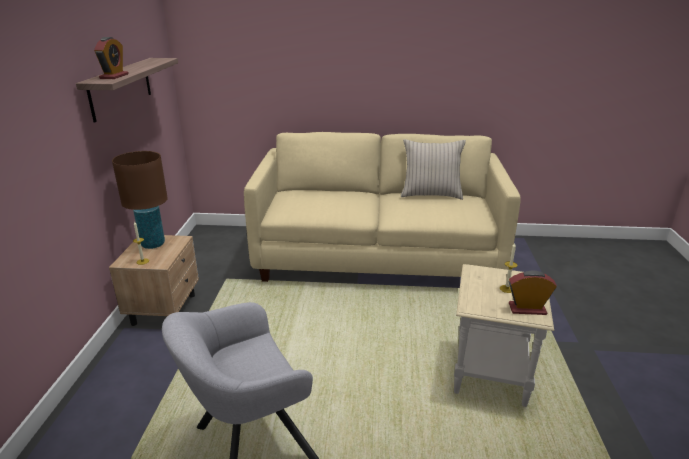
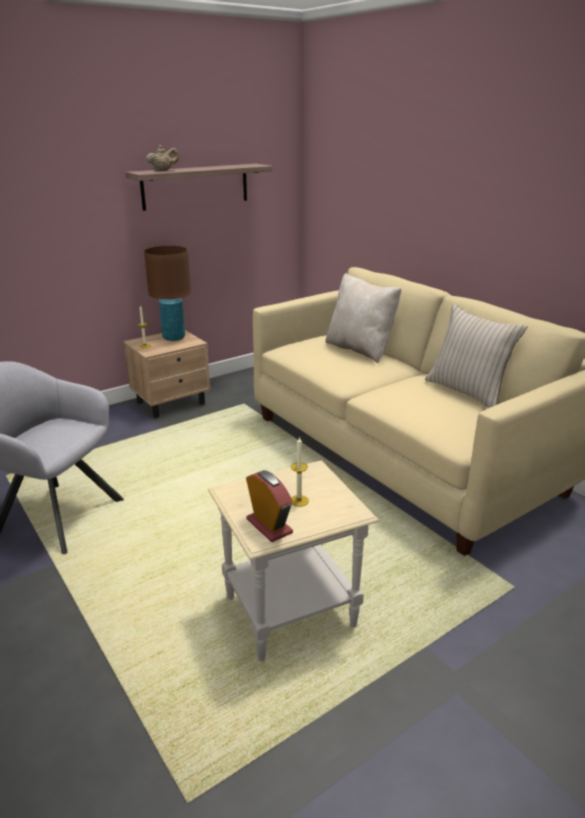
camera: 50 degrees right, 0 degrees up
(114, 76) = (163, 171): alarm clock -> beige teapot
(328, 194) = (360, 349): none -> beige pillow

